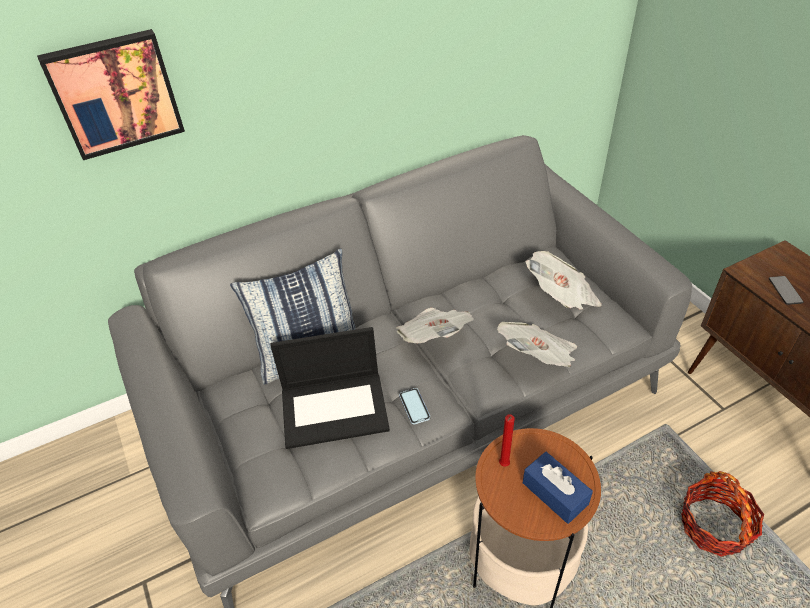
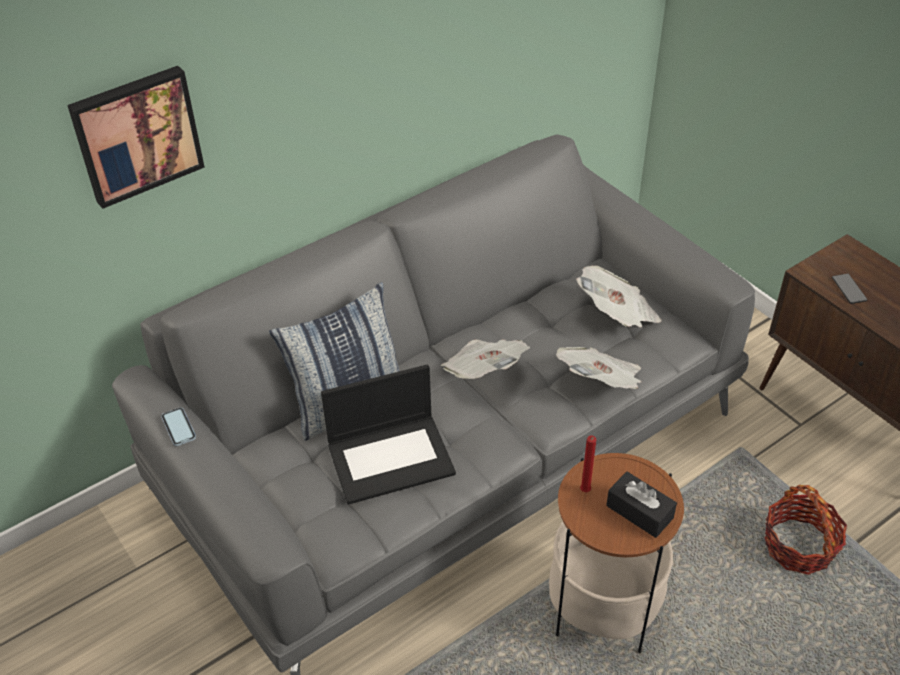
camera: 10 degrees left, 0 degrees up
(414, 407) = (477, 447): phone -> phone (178, 428)
(555, 493) = (639, 512): blue tissue box -> black tissue box

